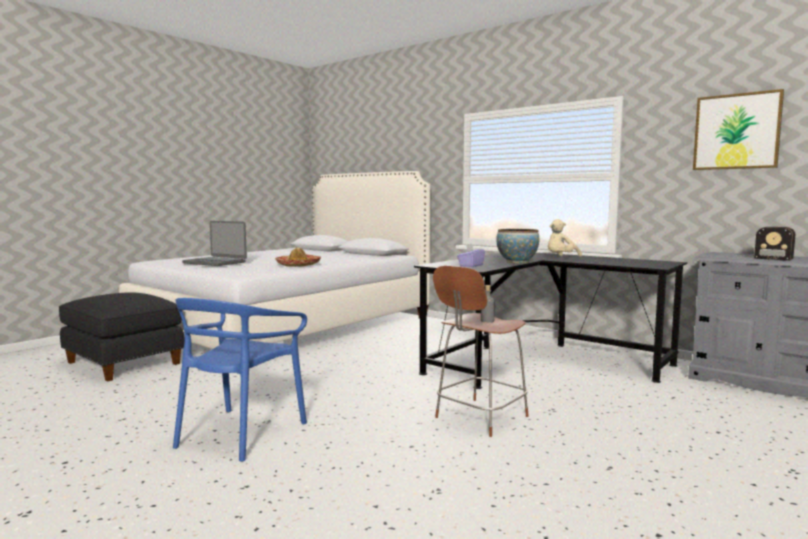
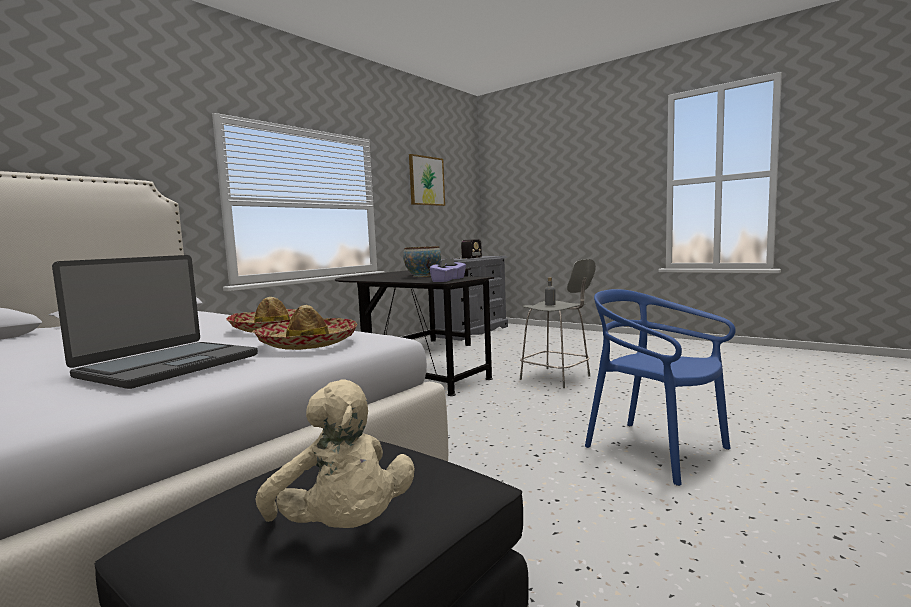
camera: 90 degrees left, 0 degrees up
(240, 269) = (307, 344): none -> hat
(240, 433) = (655, 450): blue chair -> blue chair turned 150 degrees counterclockwise
(441, 264) = (443, 281): none -> purple tissue box
(479, 418) = (557, 378): brown stool -> grey stool
(560, 258) = (395, 274): beige plush toy -> beige plush toy (342, 529)

